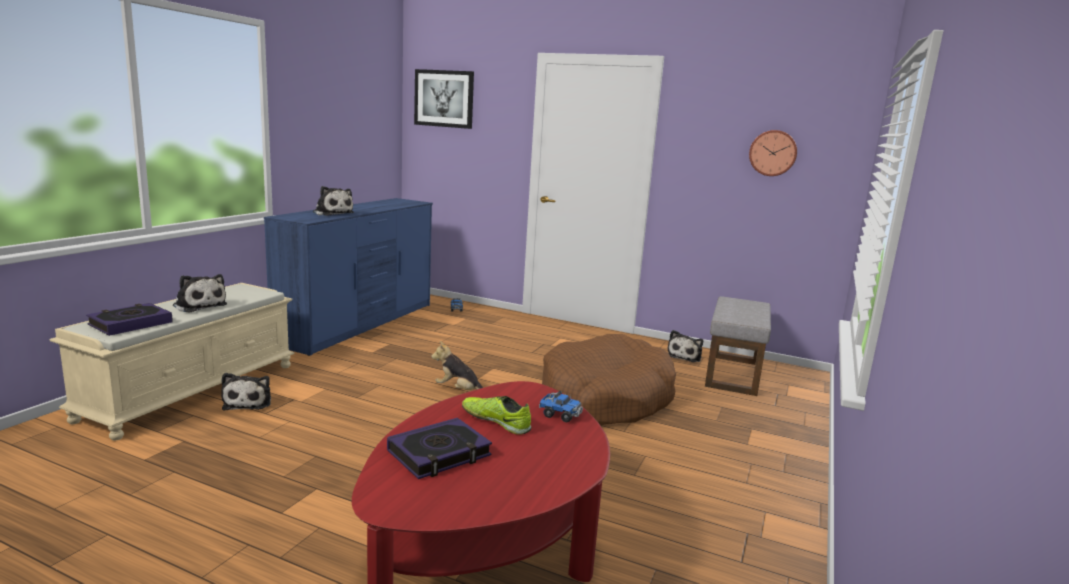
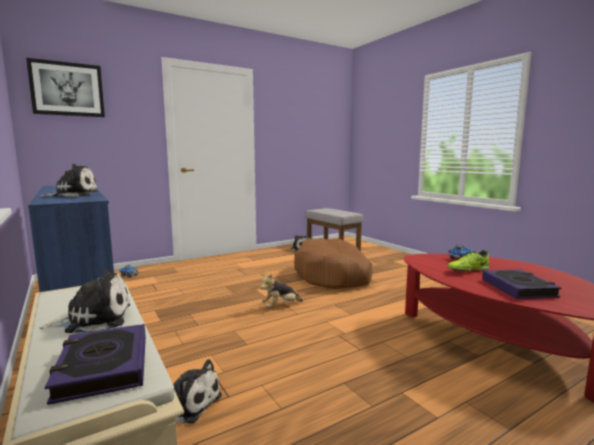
camera: 55 degrees left, 5 degrees down
(773, 153) = (313, 128): wall clock -> none

